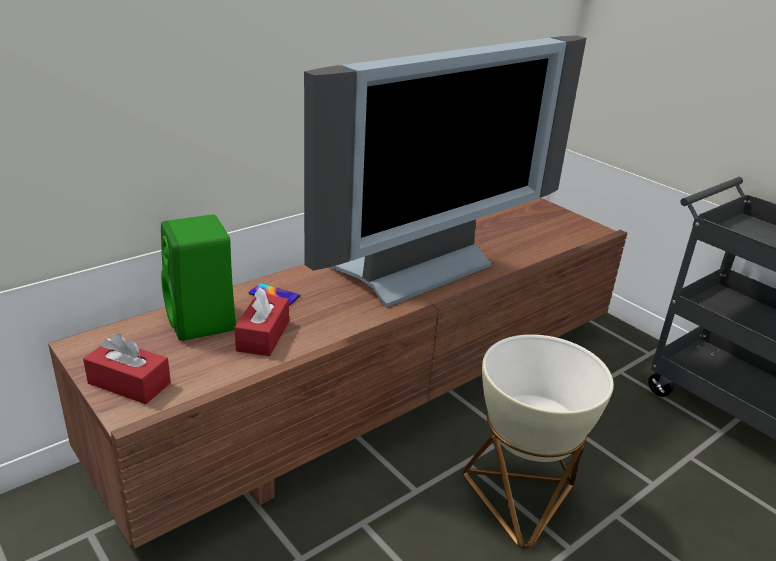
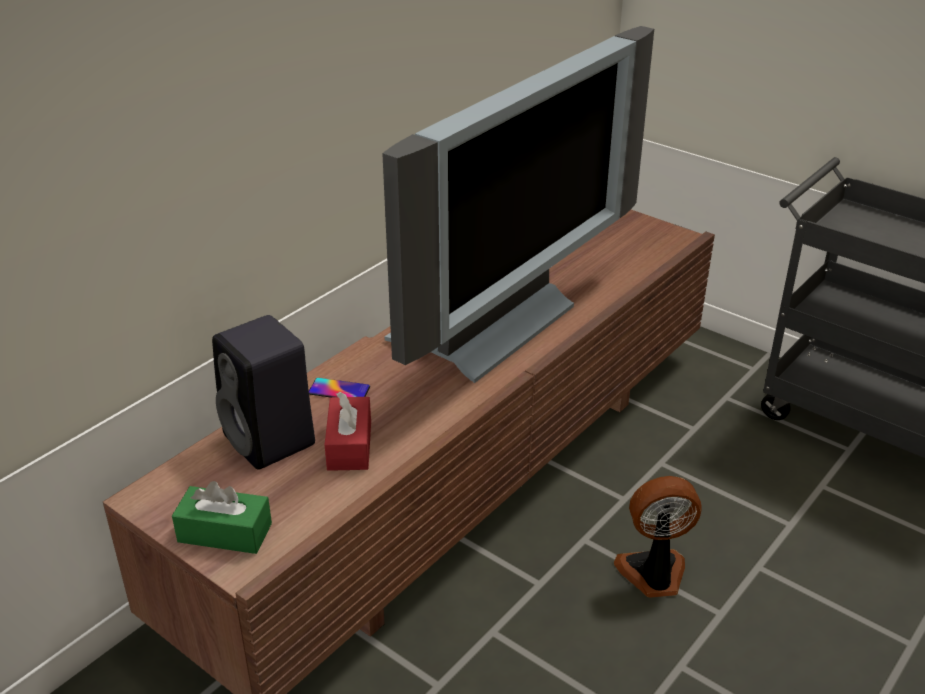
camera: 10 degrees left, 5 degrees up
(129, 383) = (225, 532): red tissue box -> green tissue box
(202, 322) = (271, 441): green speaker -> black speaker
(518, 503) = (653, 575): planter -> fan

